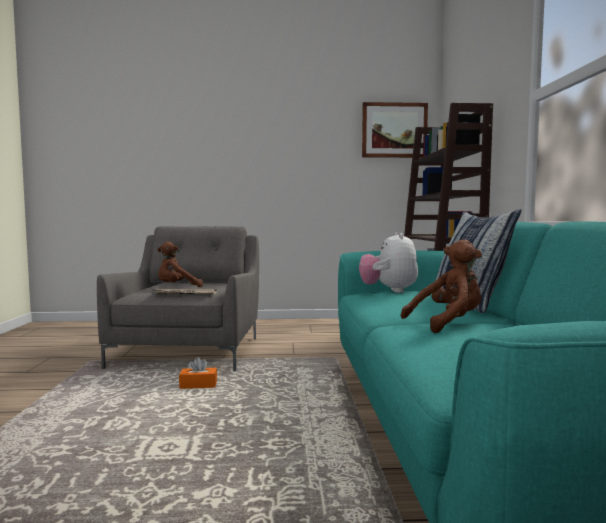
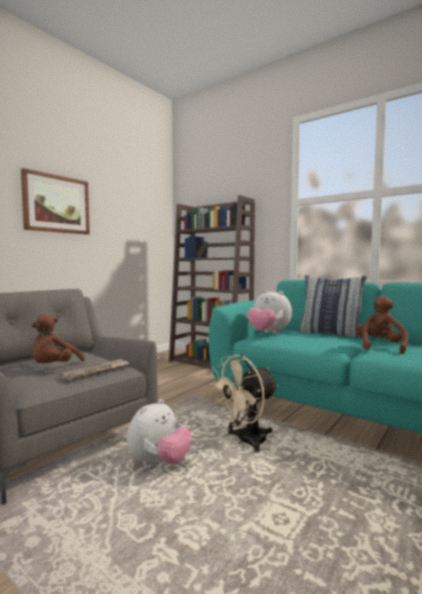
camera: 50 degrees left, 0 degrees up
(198, 385) = (159, 463): orange tissue box -> plush toy
(282, 401) = (245, 441): none -> beige fan
(394, 130) = (147, 202): picture -> picture (56, 204)

